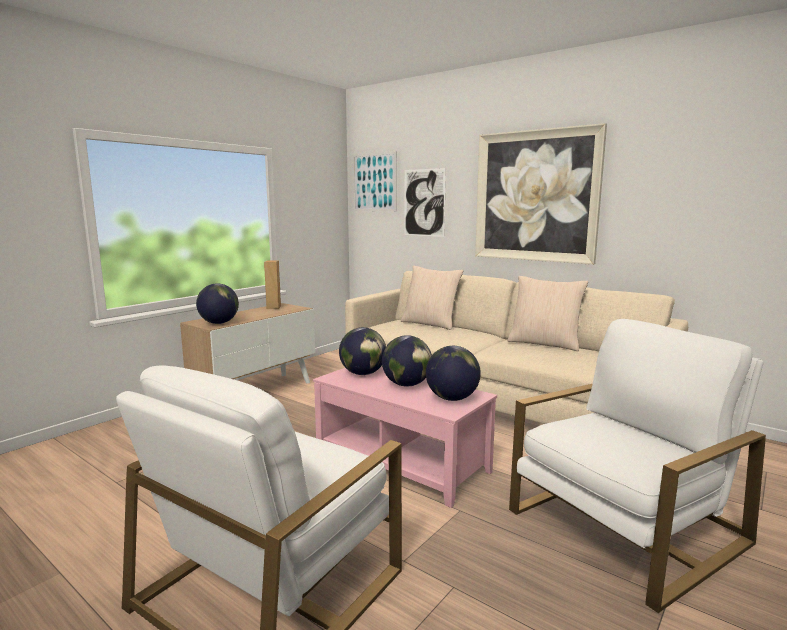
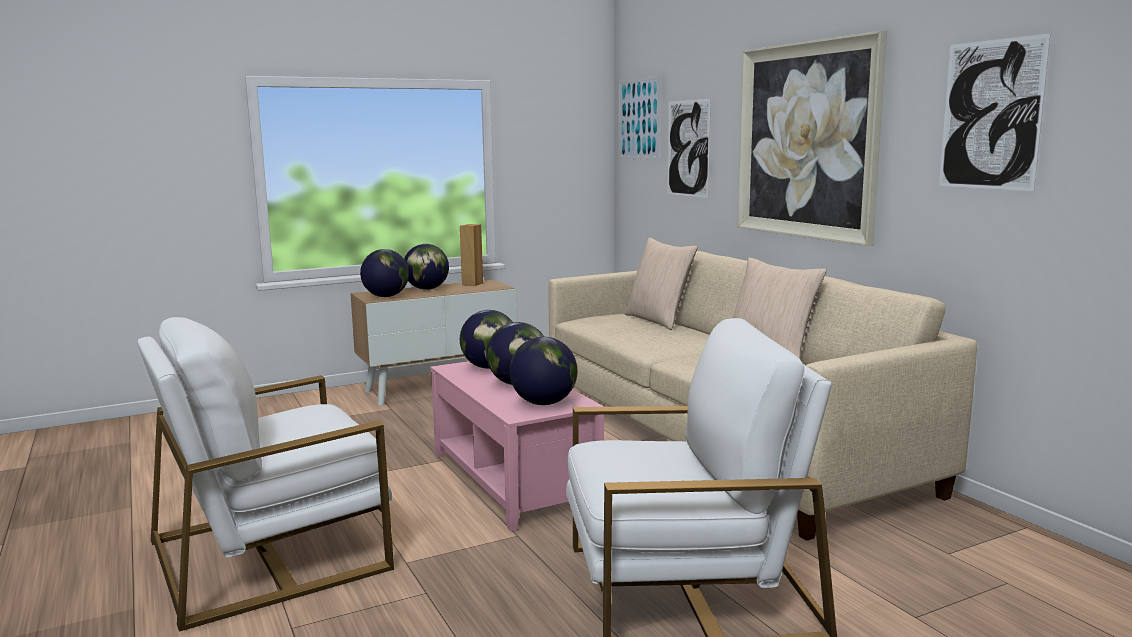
camera: 25 degrees right, 0 degrees up
(243, 314) = (427, 289): none -> globe
(692, 178) = (990, 115): none -> picture

